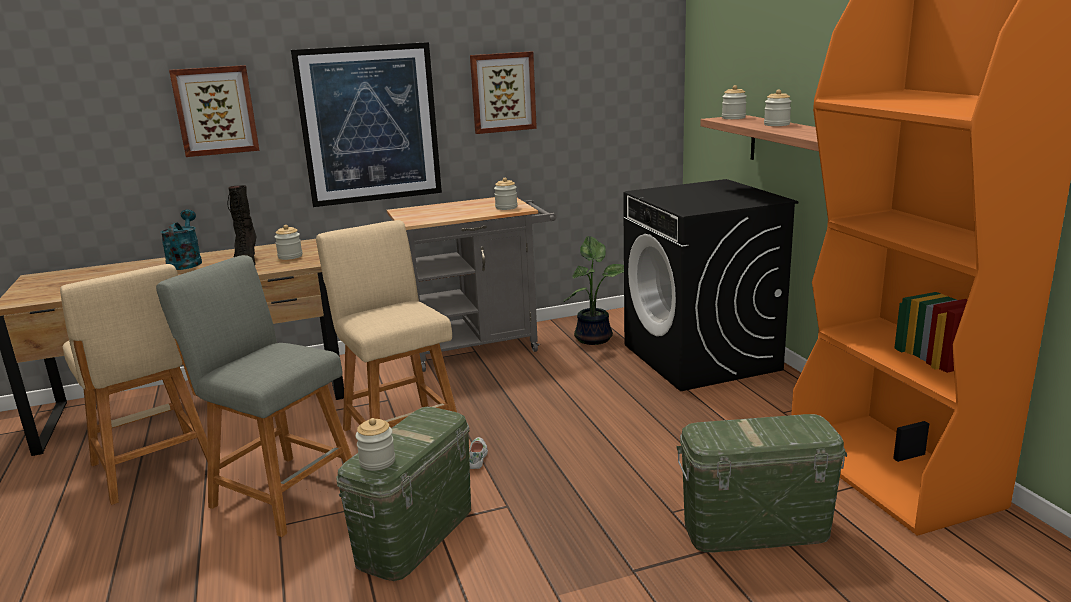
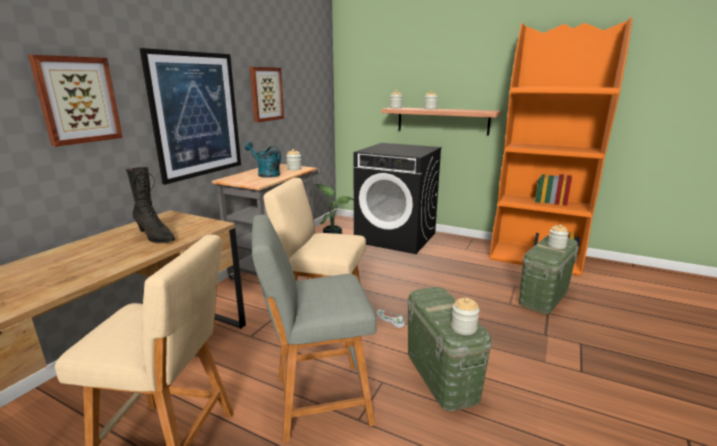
camera: 45 degrees left, 0 degrees up
(186, 262) = (83, 250): turquoise watering can -> turquoise watering can (266, 174)
(290, 256) = (184, 224): jar -> jar (556, 246)

